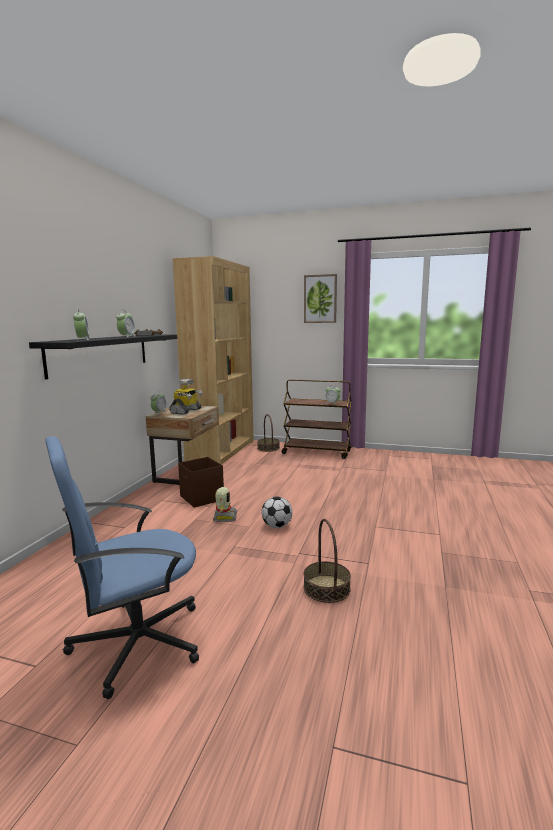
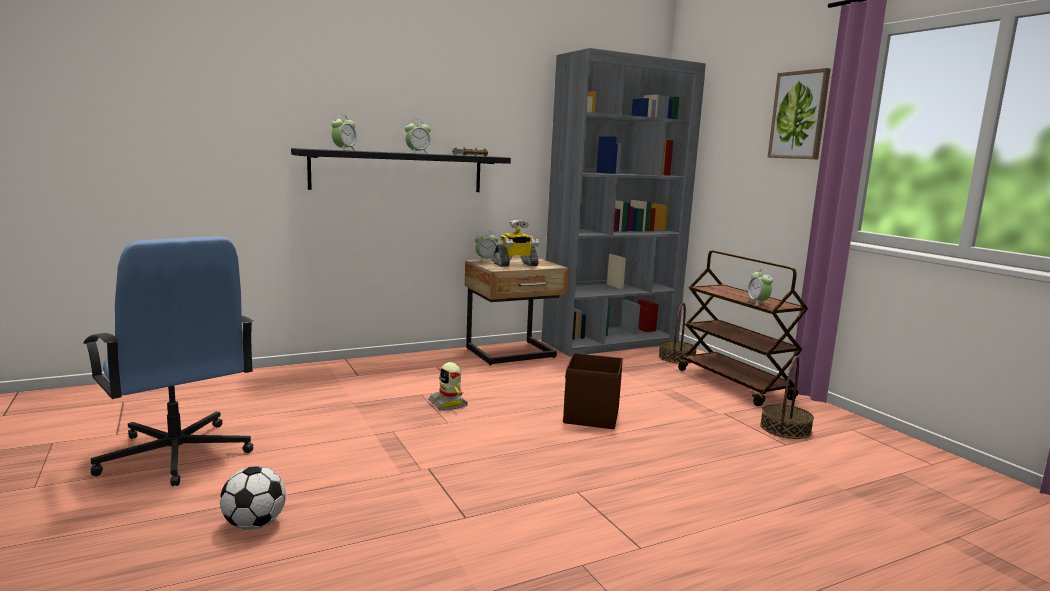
camera: 45 degrees right, 0 degrees up
(136, 642) = (175, 455): blue office chair -> blue office chair turned 150 degrees counterclockwise
(201, 498) = (472, 379): brown storage box -> brown storage box (590, 416)
(221, 451) = (610, 342): brown bookcase -> grey bookcase
(224, 517) = (449, 404): toy robot -> toy robot turned 105 degrees clockwise
(277, 526) = (472, 435): football -> football (254, 525)
(326, 588) = (368, 510): basket -> basket (785, 428)

